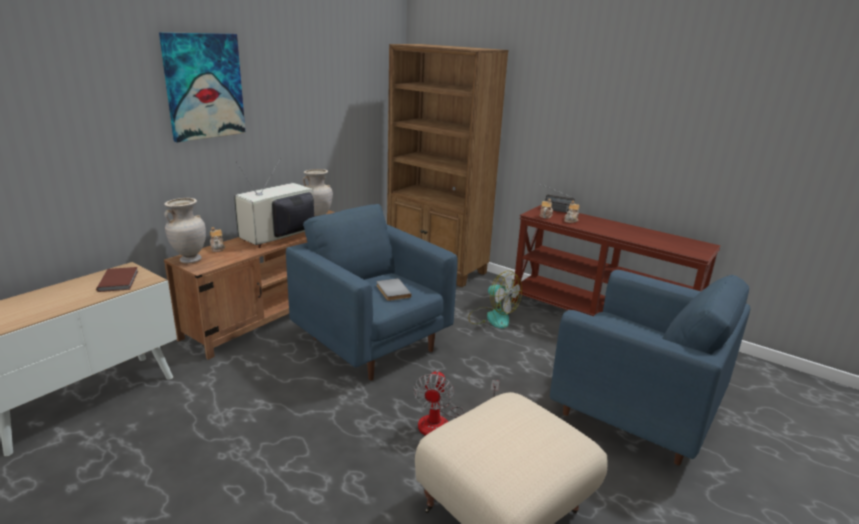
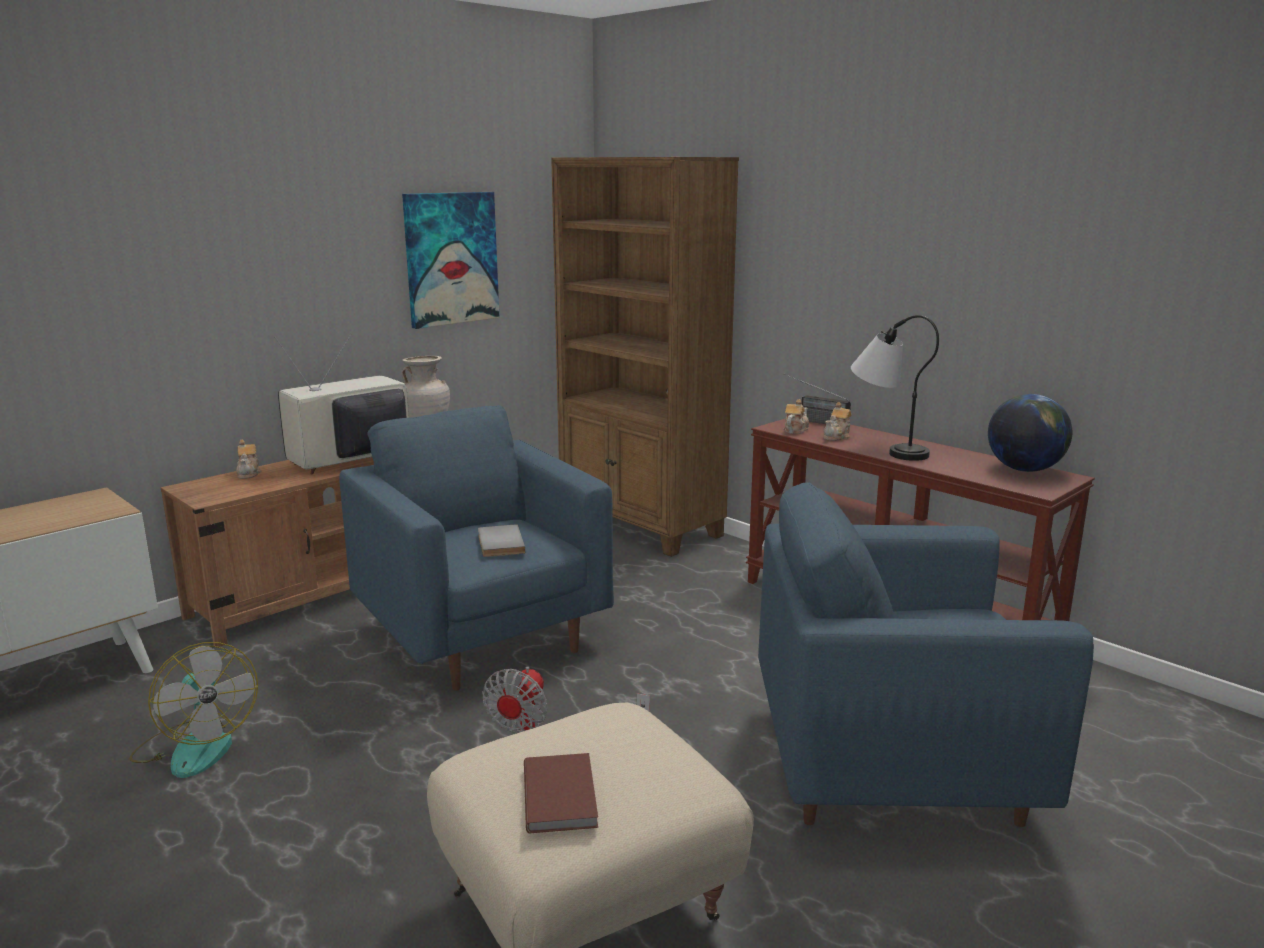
camera: 10 degrees right, 5 degrees down
(120, 281) = (72, 511): brown book -> brown book (562, 795)
(190, 260) = (197, 488): beige vase -> none
(204, 86) = (231, 223): picture -> picture (451, 258)
(492, 317) = (703, 604): fan -> fan (196, 746)
(602, 228) = (885, 449): none -> table lamp
(633, 414) = (892, 770): blue armchair -> blue armchair turned 135 degrees clockwise
(682, 241) = (1024, 469): none -> globe

